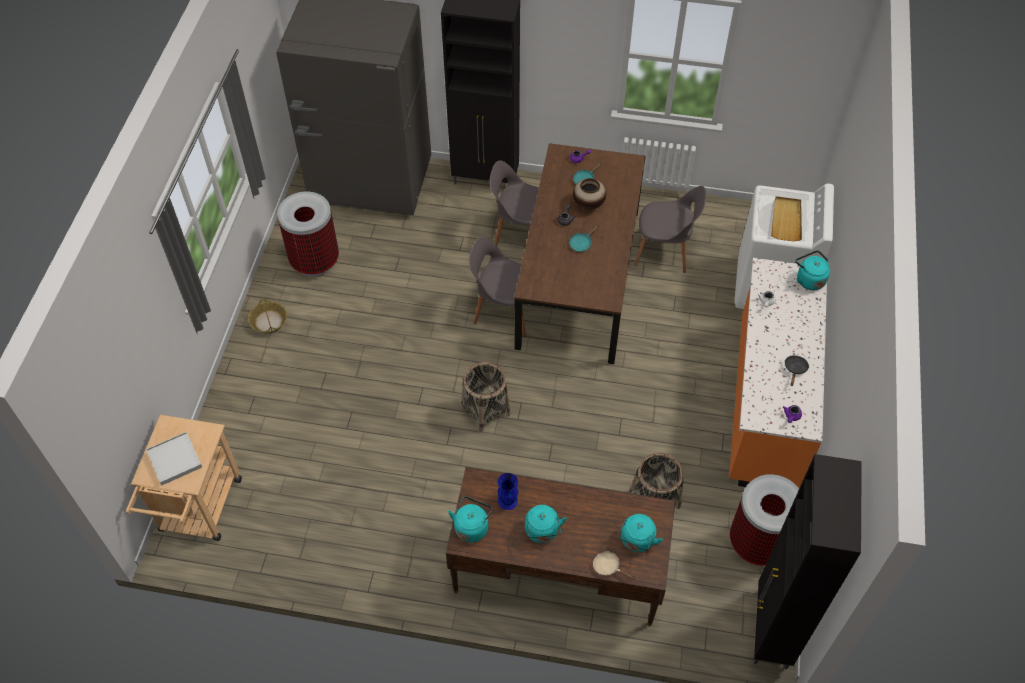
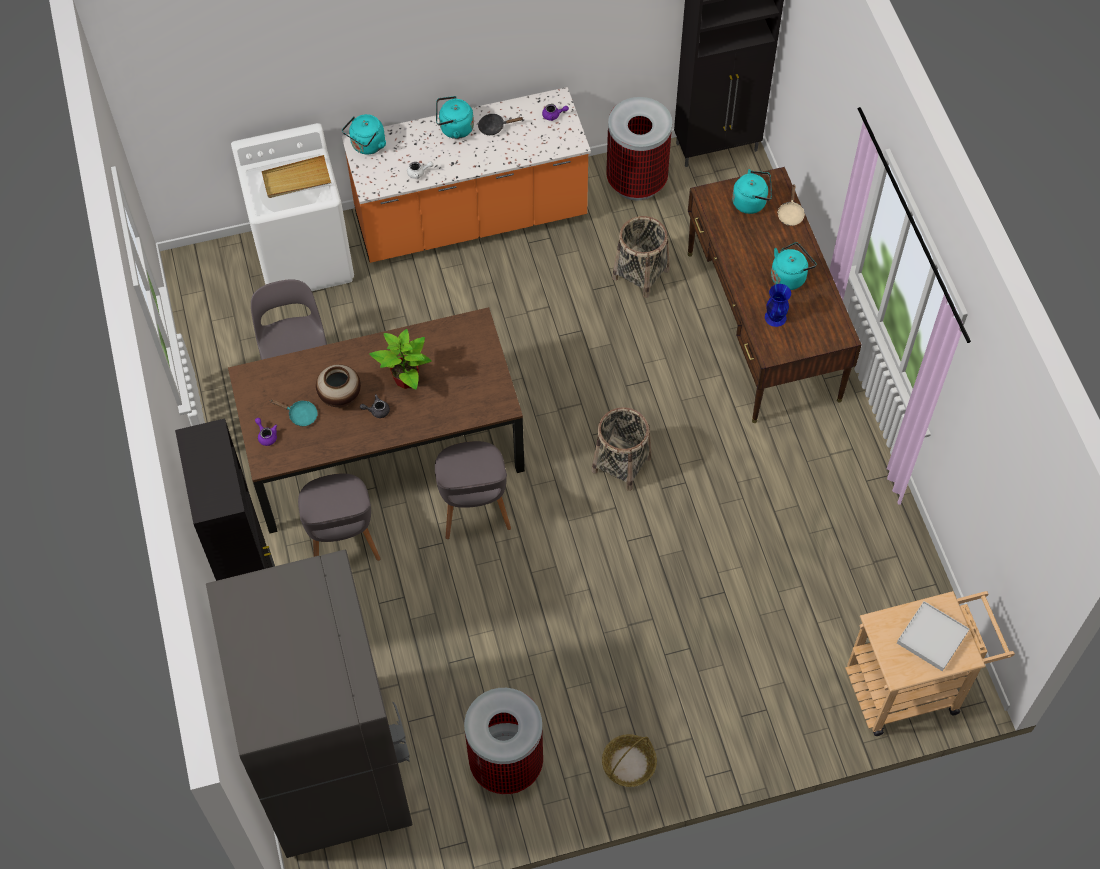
camera: 115 degrees left, 5 degrees up
(472, 527) = (821, 335): turquoise kettle -> turquoise kettle (454, 129)
(582, 243) = (406, 380): turquoise frying pan -> potted plant

